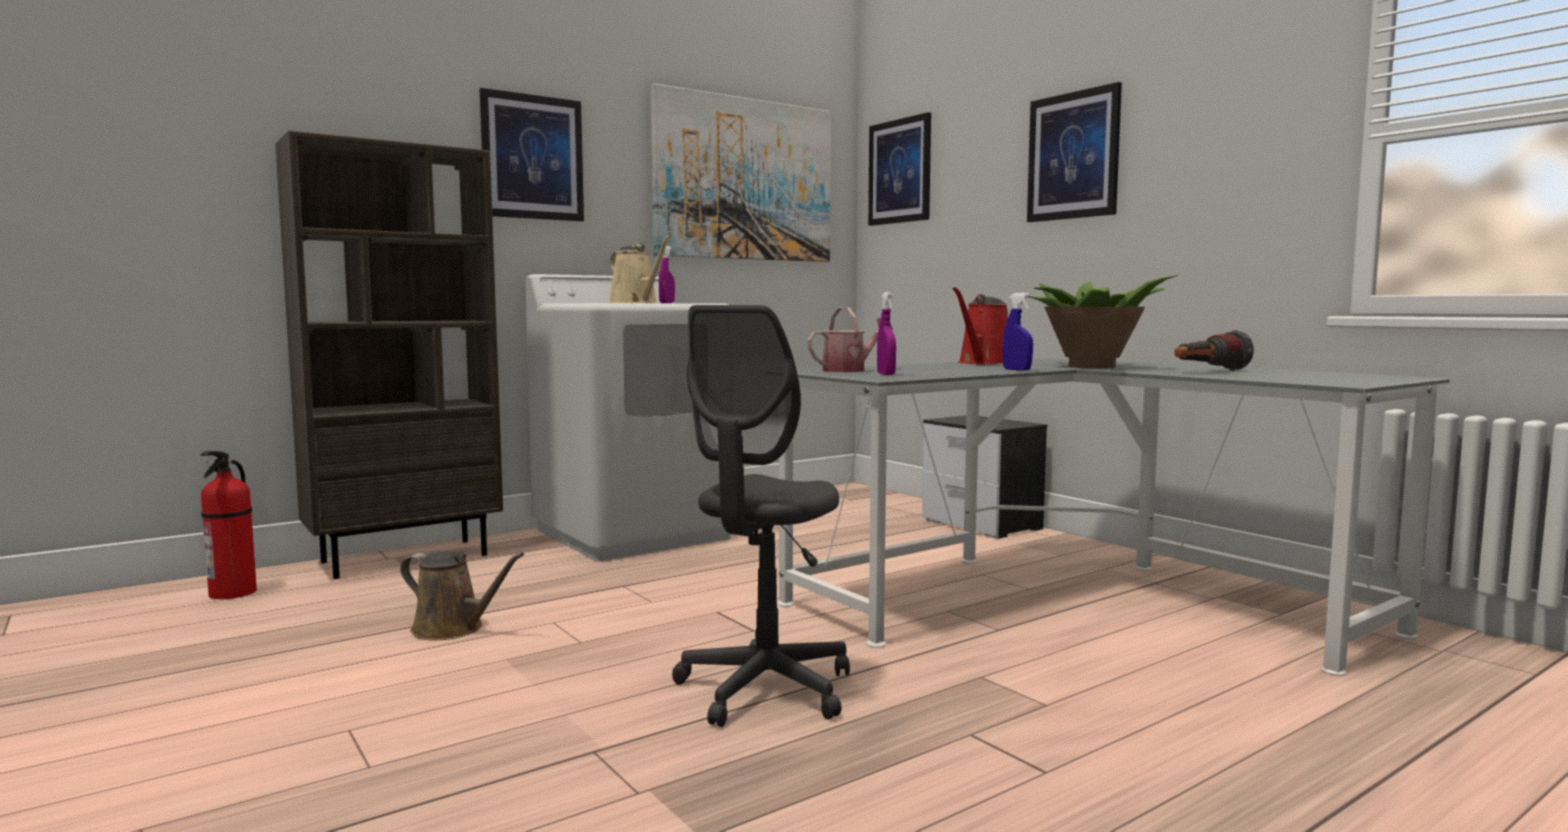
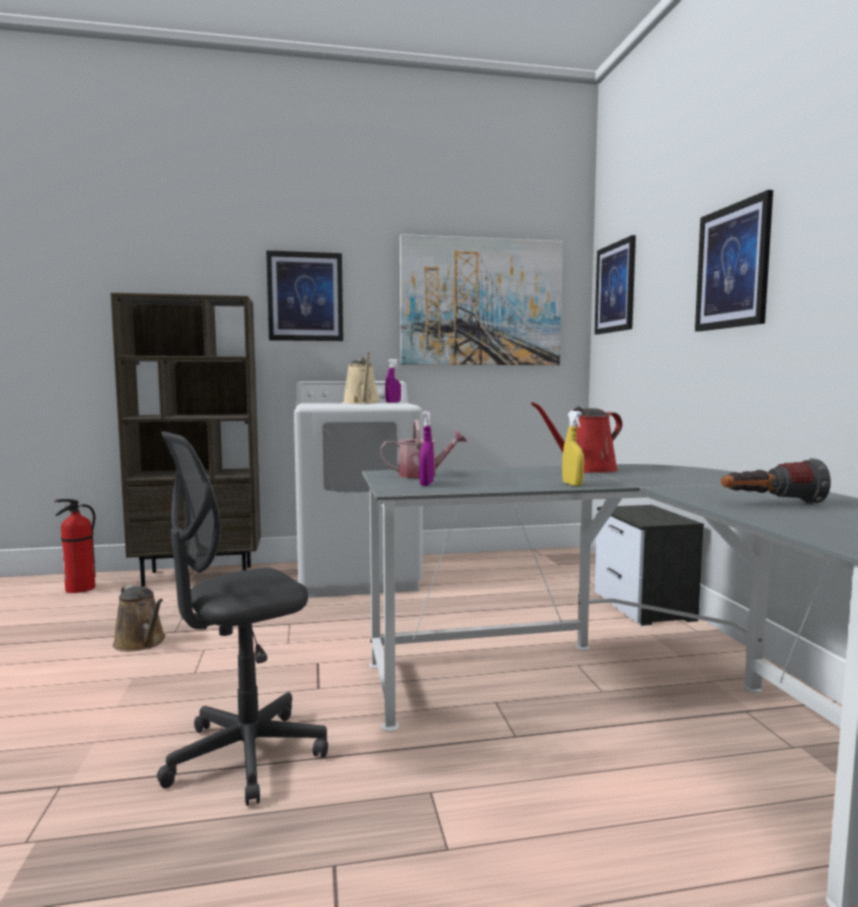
camera: 25 degrees right, 0 degrees up
(1017, 370) = (572, 484): blue spray bottle -> yellow spray bottle
(1092, 367) = (668, 484): potted plant -> none

